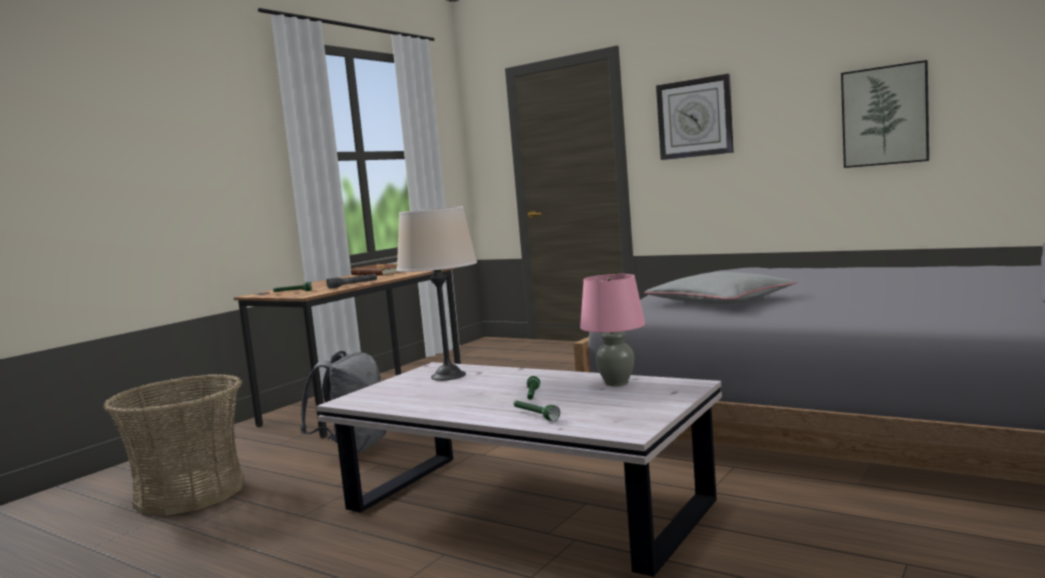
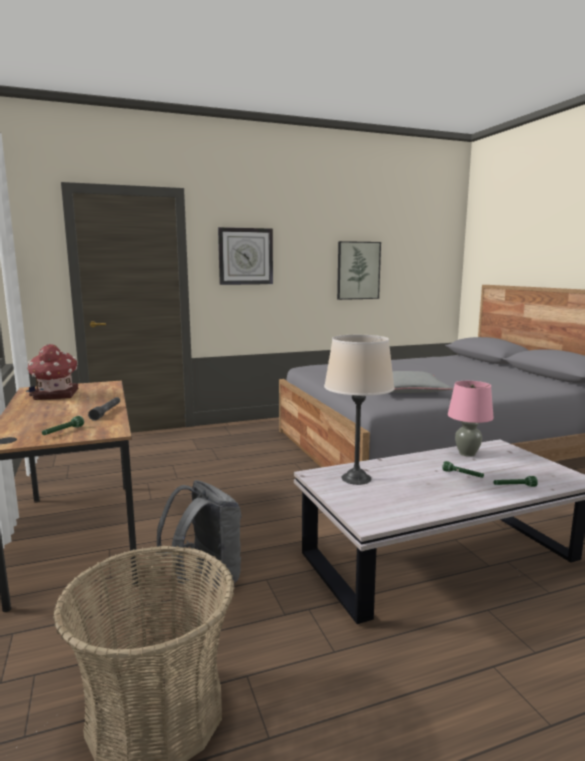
camera: 55 degrees left, 5 degrees up
(379, 273) = (56, 395): brown book -> toy house

